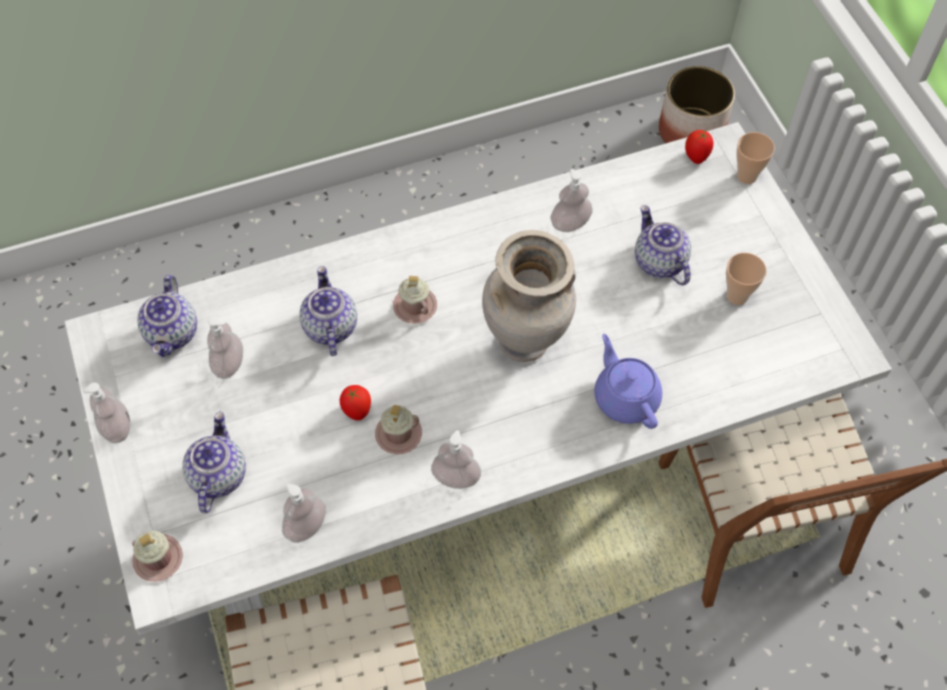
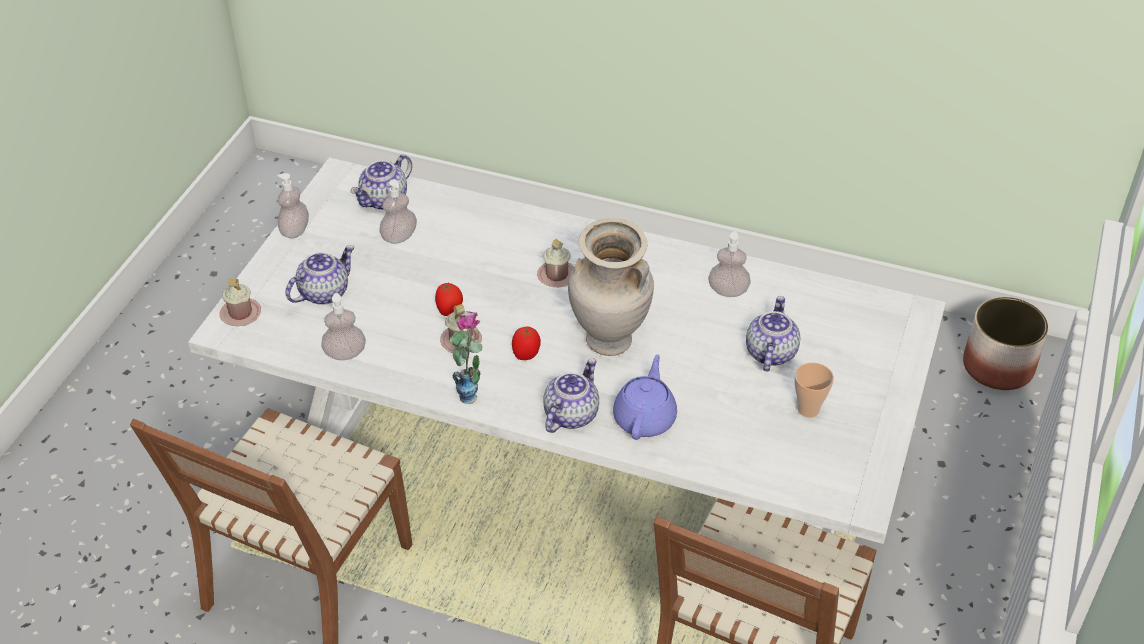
camera: 40 degrees right, 15 degrees down
(329, 326) = (486, 254): teapot -> teapot (570, 414)
(456, 477) = (470, 389): soap dispenser -> vase
(696, 156) = (881, 304): tomato -> tomato (526, 354)
(746, 176) = (910, 340): cup -> none

